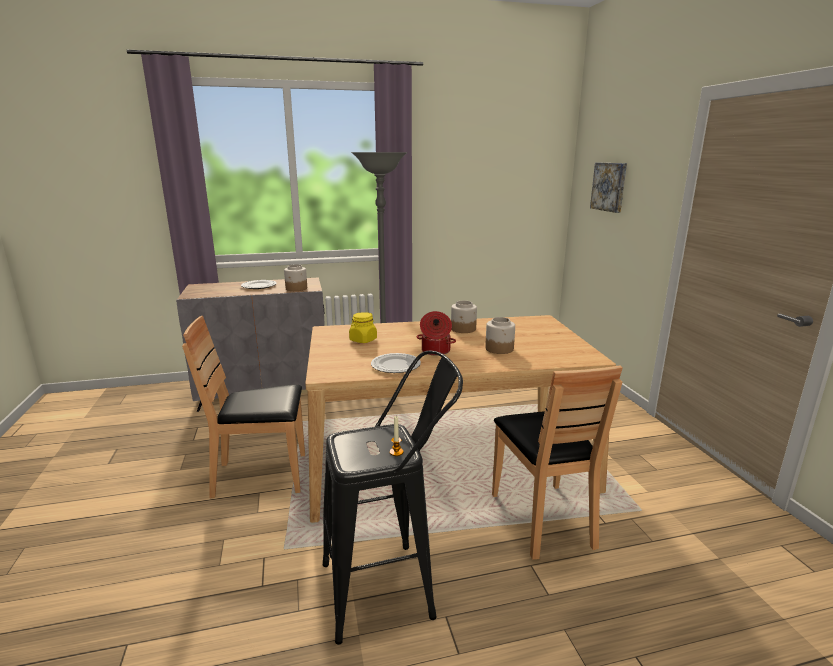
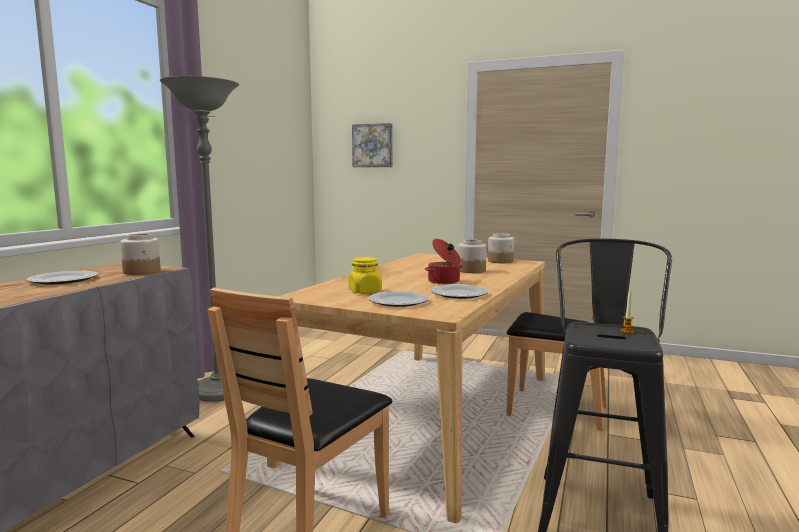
camera: 55 degrees left, 10 degrees down
(346, 355) = (398, 301): none -> plate
(463, 329) = (404, 269): jar -> jar (500, 261)

